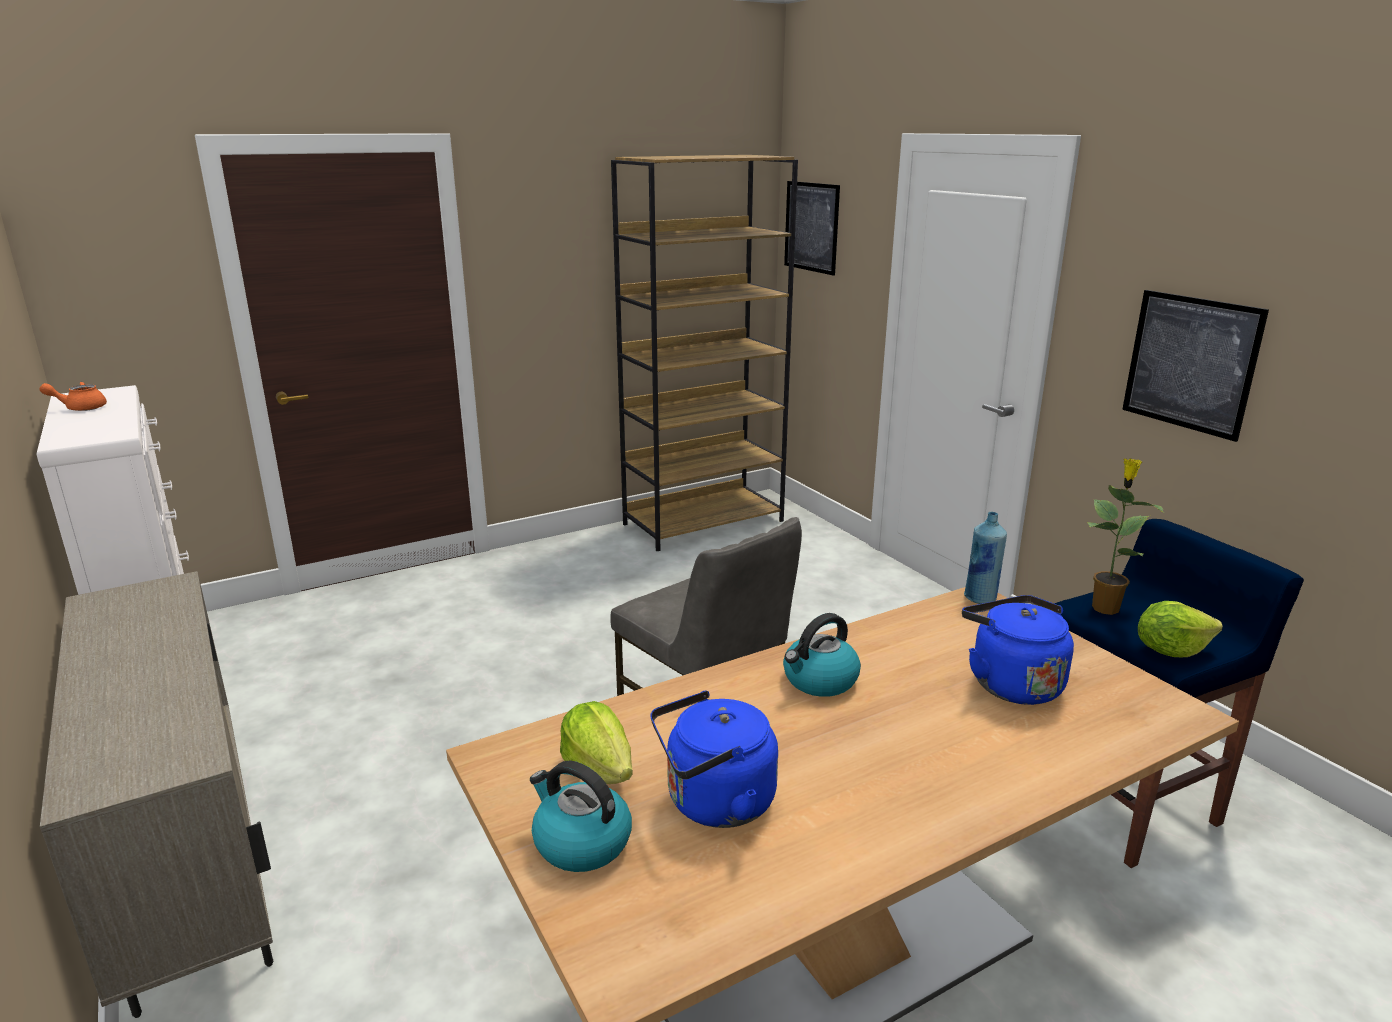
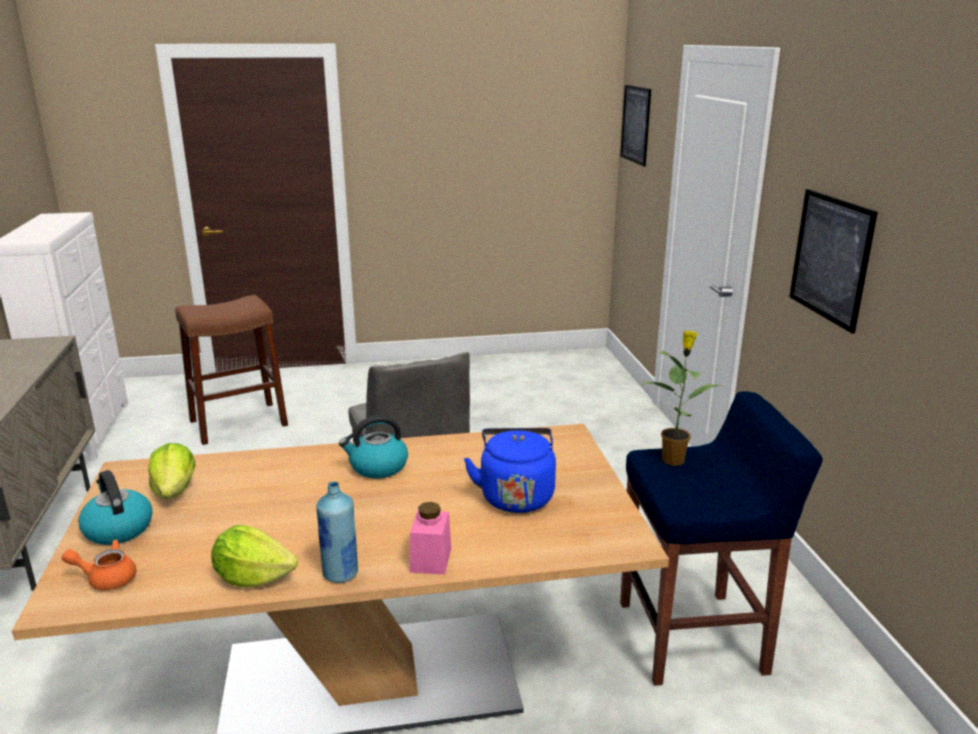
camera: 20 degrees right, 0 degrees up
(80, 408) = (43, 223): orange teapot -> orange teapot (106, 578)
(390, 656) = (238, 423): none -> brown stool
(704, 522) = (531, 365): brown bookcase -> none
(714, 803) = (219, 525): blue kettle -> none
(980, 598) = (569, 434): blue bottle -> blue bottle (340, 574)
(1015, 784) = (431, 560): none -> pink jar
(1170, 650) = (688, 500): lettuce -> lettuce (253, 577)

